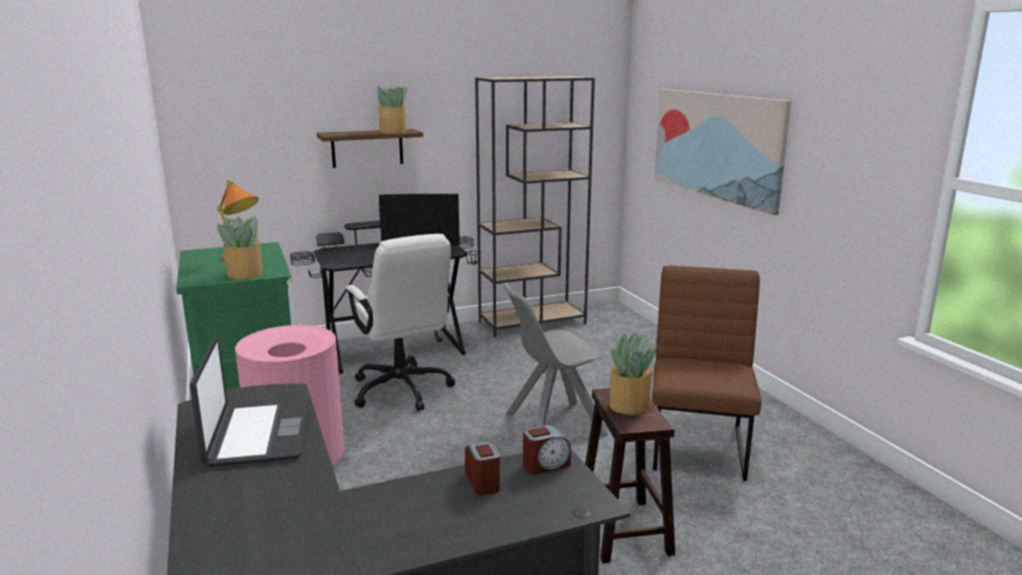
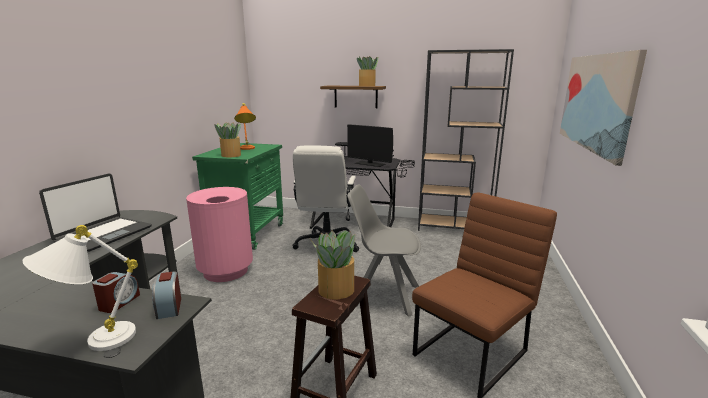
camera: 35 degrees right, 0 degrees up
(546, 465) = (169, 307): alarm clock -> alarm clock turned 60 degrees clockwise
(547, 514) = (93, 343): none -> white table lamp

